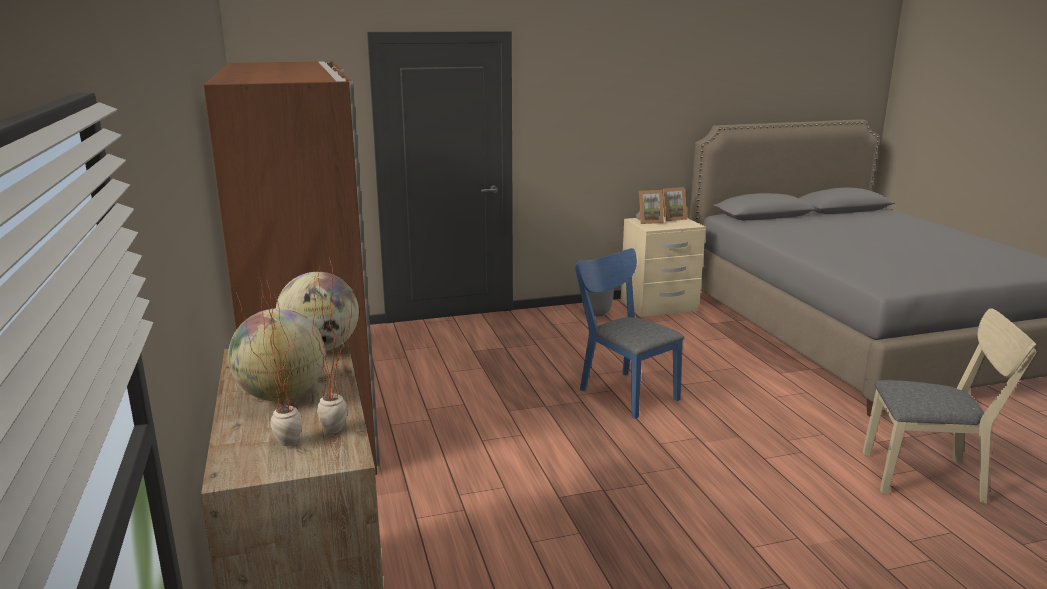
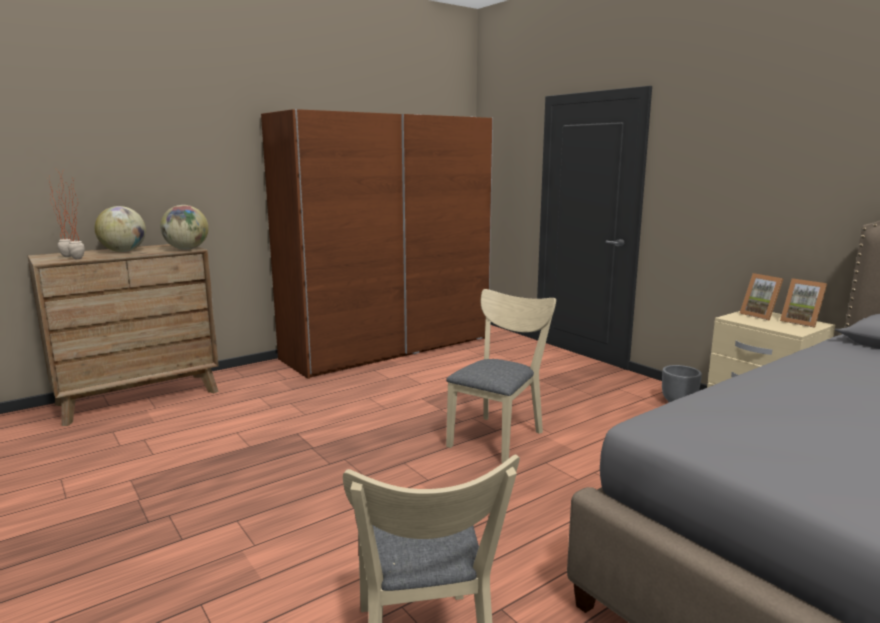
camera: 70 degrees right, 5 degrees down
(624, 391) = (499, 436): blue chair -> beige chair

